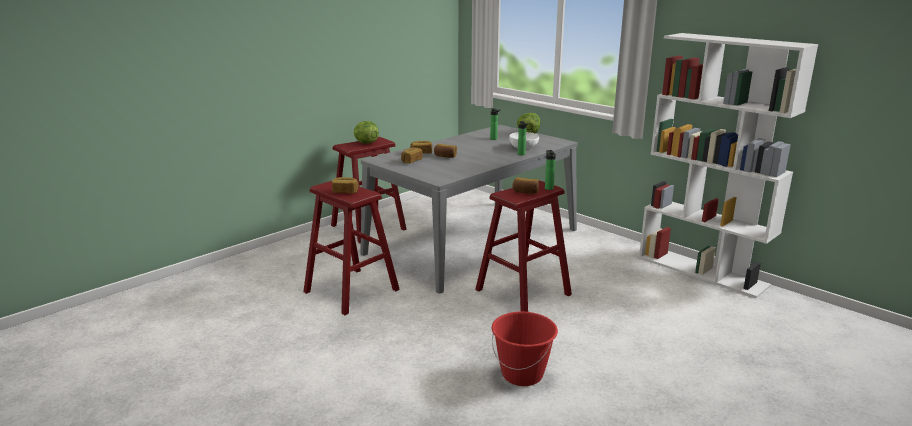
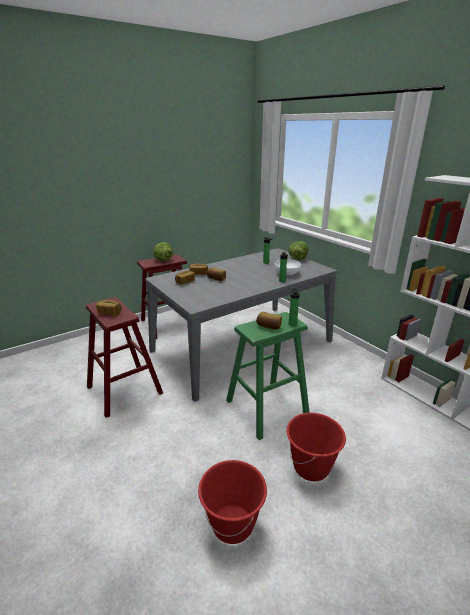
camera: 10 degrees right, 5 degrees up
(523, 292) = (266, 408): red stool -> green stool
(585, 330) = (311, 467): none -> red bucket

